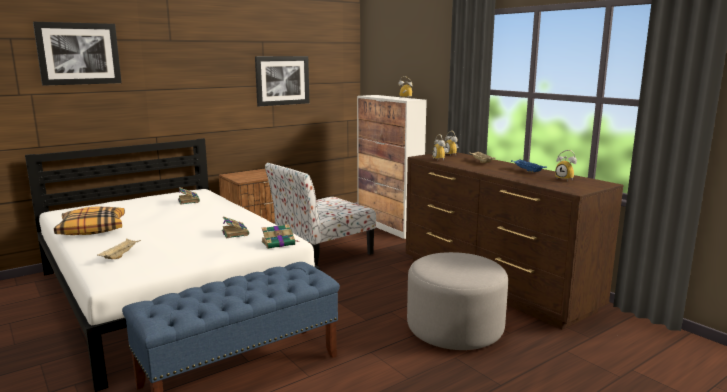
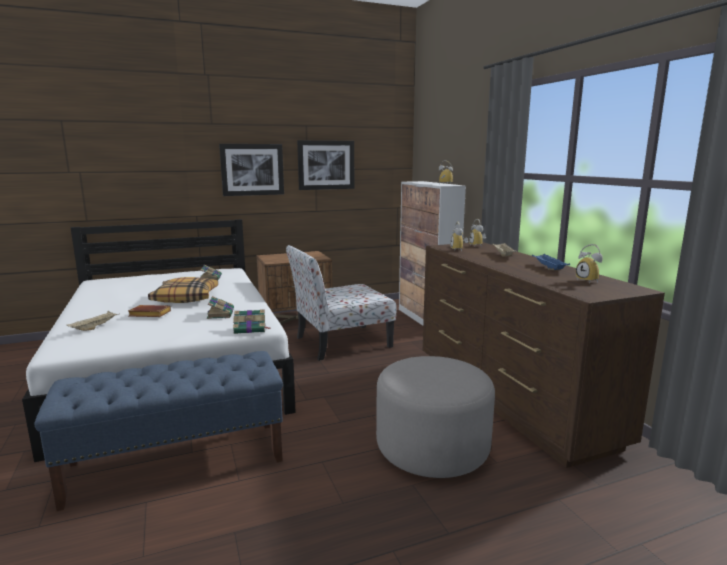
camera: 15 degrees right, 0 degrees up
(79, 53) = (123, 135): picture -> picture (252, 169)
(92, 229) = (103, 299): pillow -> pillow (186, 298)
(162, 239) = (148, 315): none -> brown book

